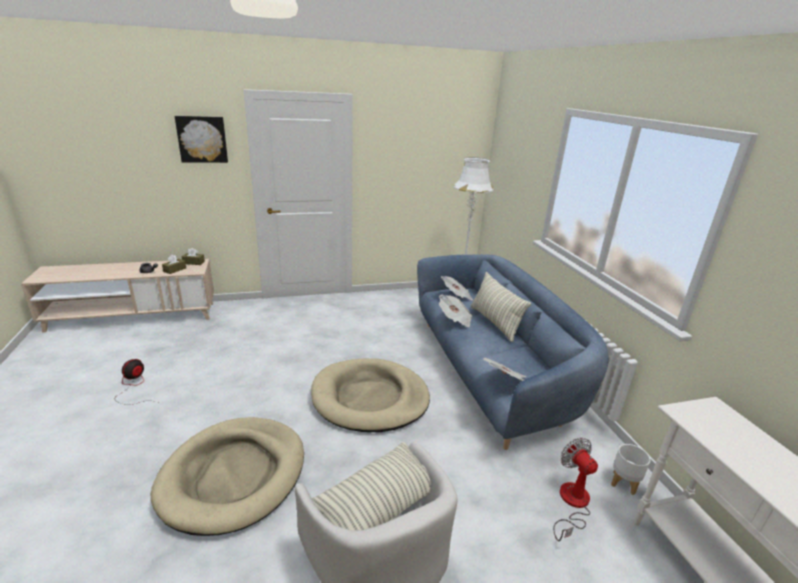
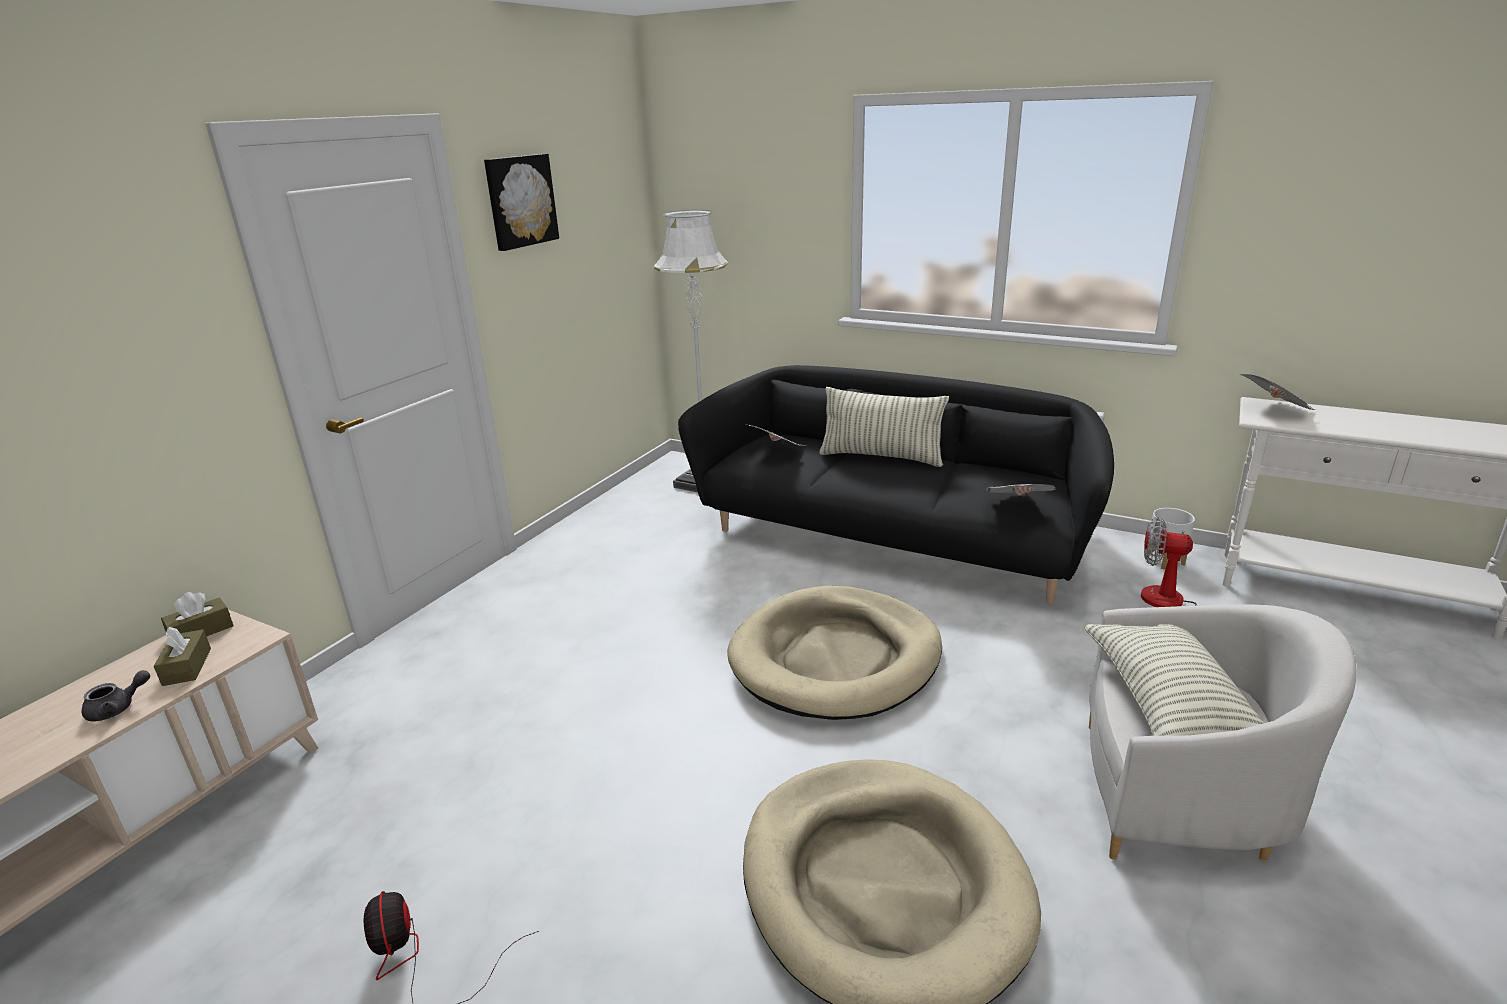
camera: 45 degrees left, 0 degrees up
(202, 139) = (127, 279): picture -> picture (520, 201)
(455, 319) = (834, 477): newspaper -> newspaper (1275, 410)
(490, 372) = (892, 539): blue sofa -> black sofa

